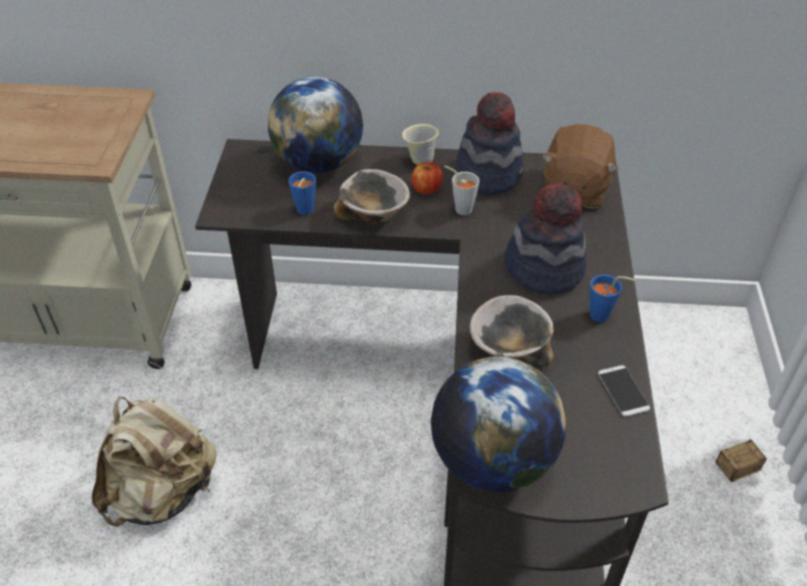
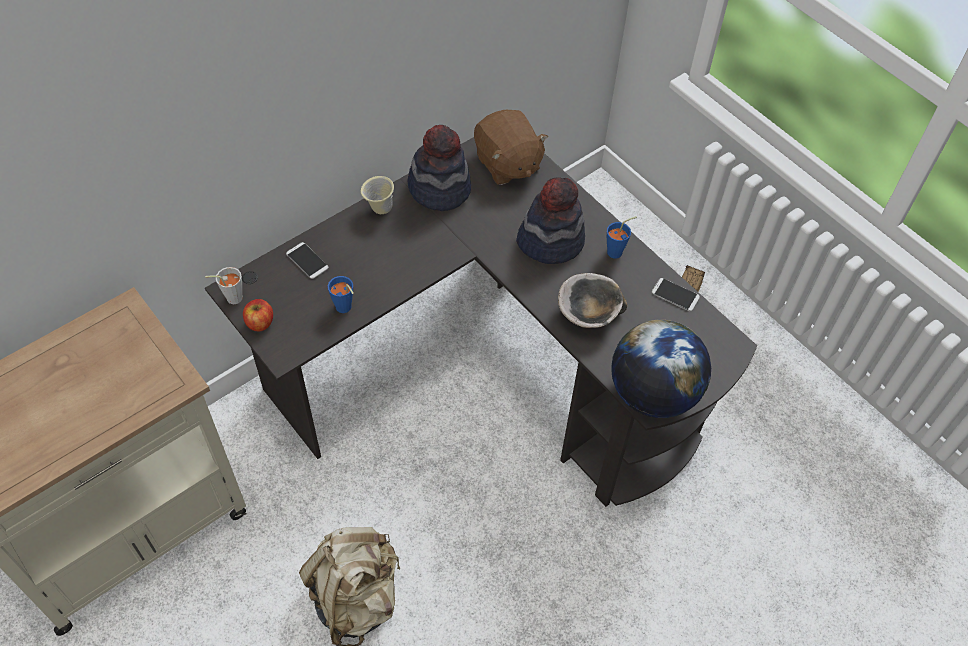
camera: 45 degrees left, 10 degrees up
(319, 163) = (307, 261): globe -> phone
(374, 214) = (397, 276): bowl -> none
(426, 189) = (410, 230): apple -> apple (260, 323)
(460, 208) = (450, 230): grey cup -> grey cup (230, 298)

